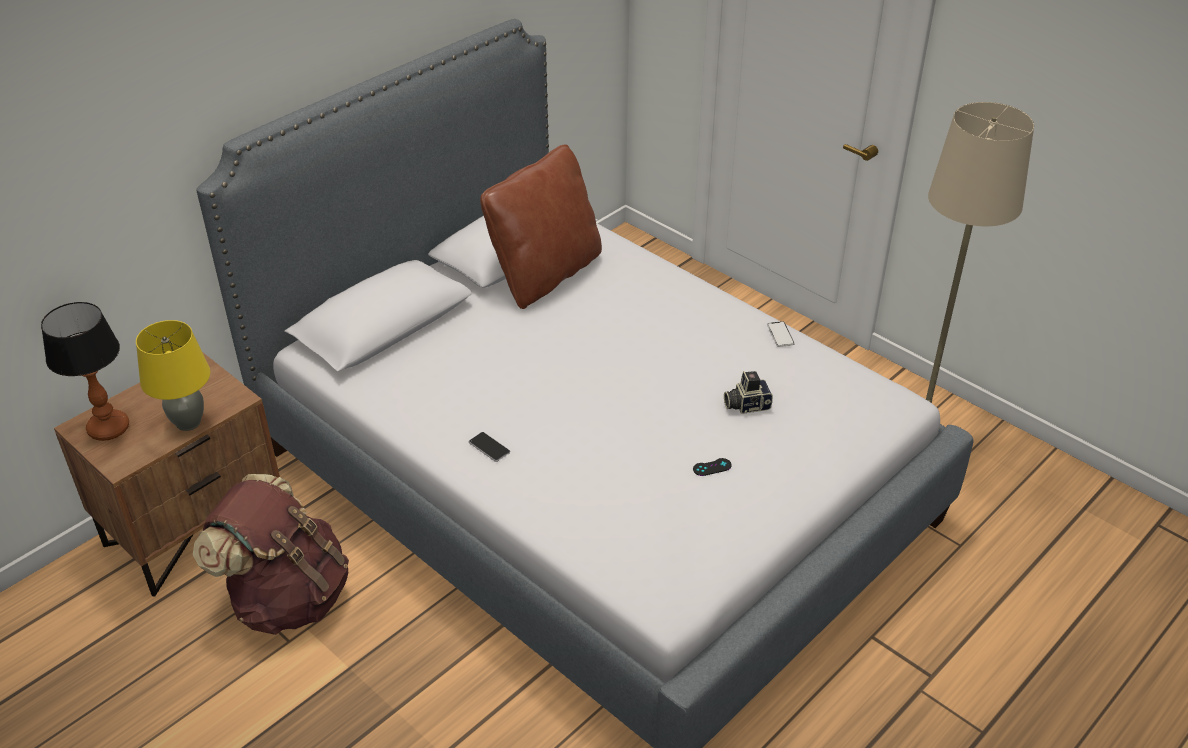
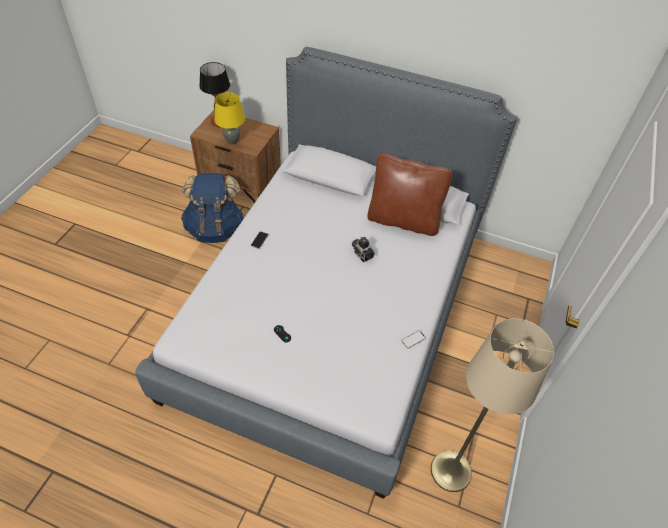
camera: 65 degrees right, 10 degrees up
(287, 597) = (215, 228): brown backpack -> blue backpack
(746, 404) = (341, 337): camera -> camera (362, 253)

